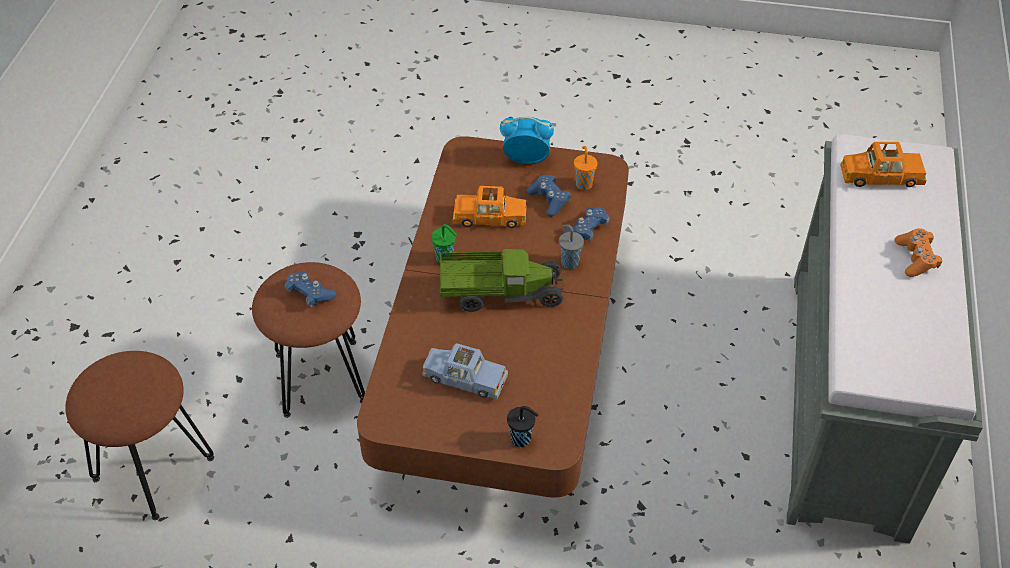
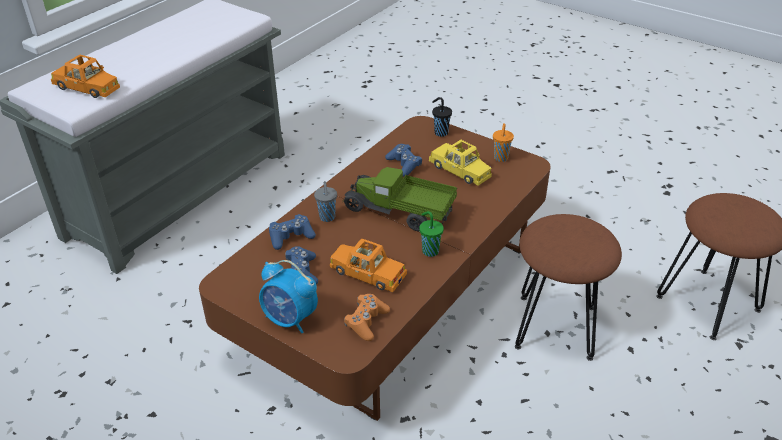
camera: 155 degrees left, 10 degrees down
(310, 294) = (566, 239): blue game controller -> blue game controller (404, 165)
(464, 378) = (460, 170): blue toy car -> yellow toy car
(583, 184) = (258, 276): orange cup -> orange cup (500, 158)
(916, 258) = (140, 47): orange game controller -> orange game controller (366, 322)

